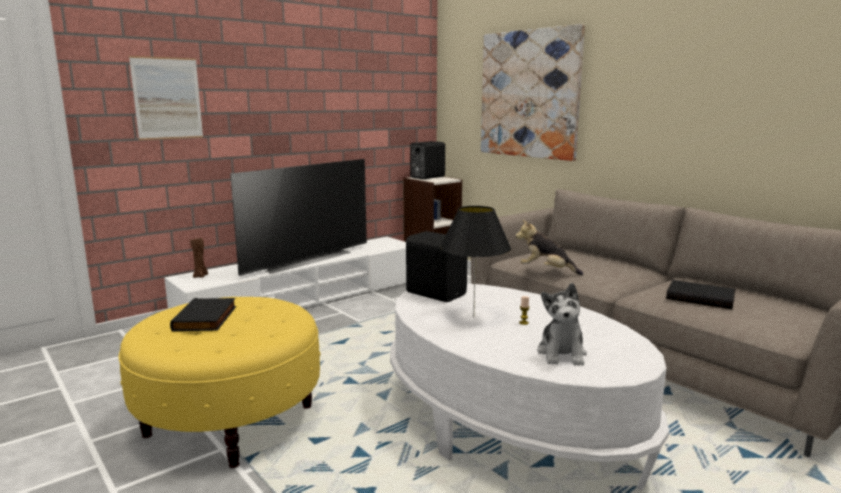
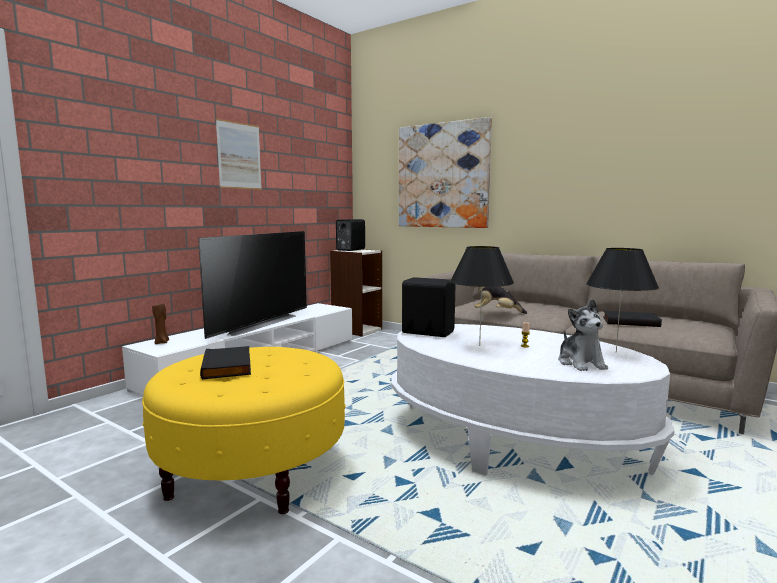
camera: 15 degrees left, 5 degrees down
(167, 98) = (126, 166): picture -> picture (239, 156)
(624, 342) = (616, 352): none -> black table lamp

